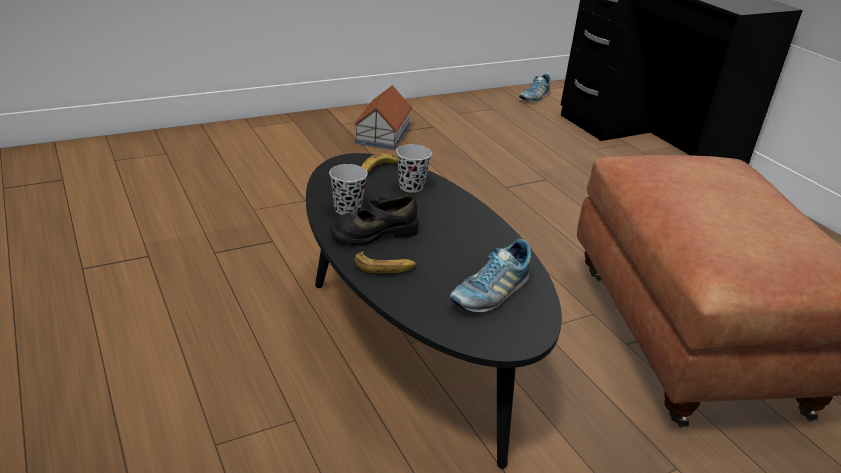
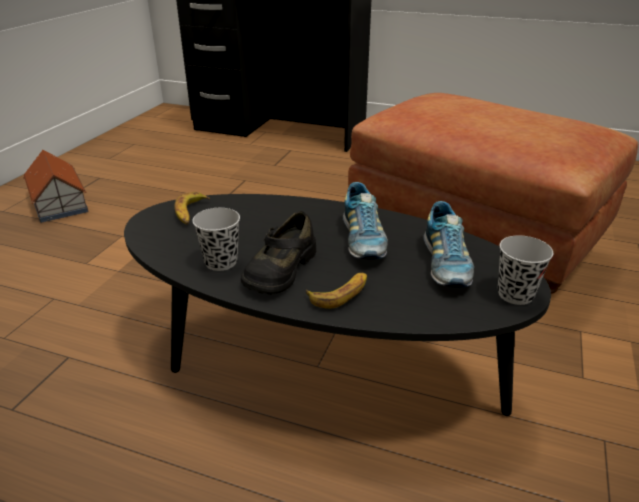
camera: 40 degrees left, 0 degrees up
(411, 186) = (243, 214): black cup -> black cup (515, 294)
(534, 97) = (156, 124): shoe -> shoe (362, 240)

